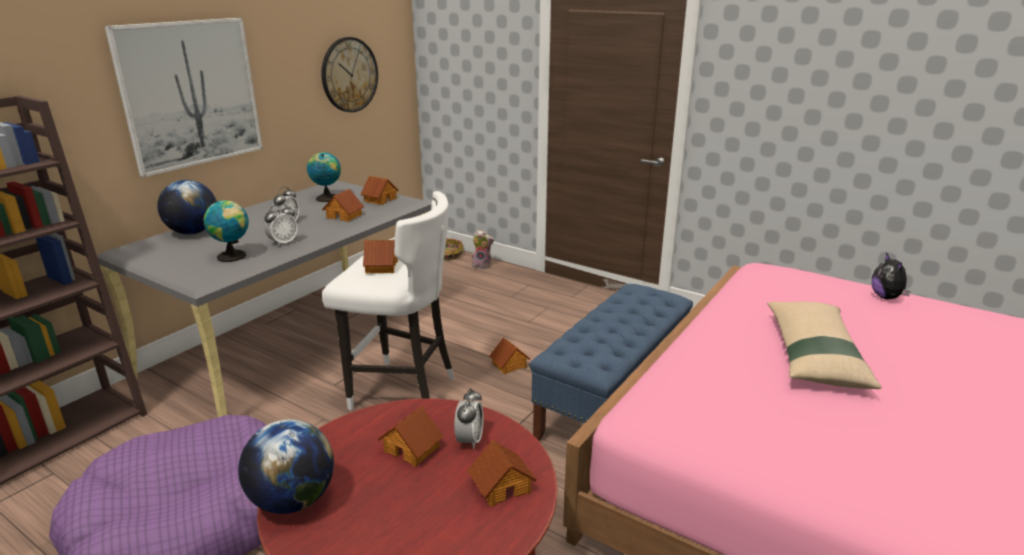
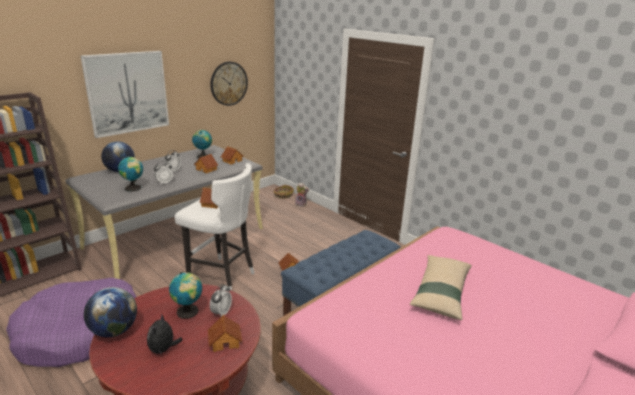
camera: 10 degrees right, 0 degrees up
(412, 448) = (188, 312): toy house -> globe
(887, 297) = (515, 261): plush toy -> plush toy (163, 349)

